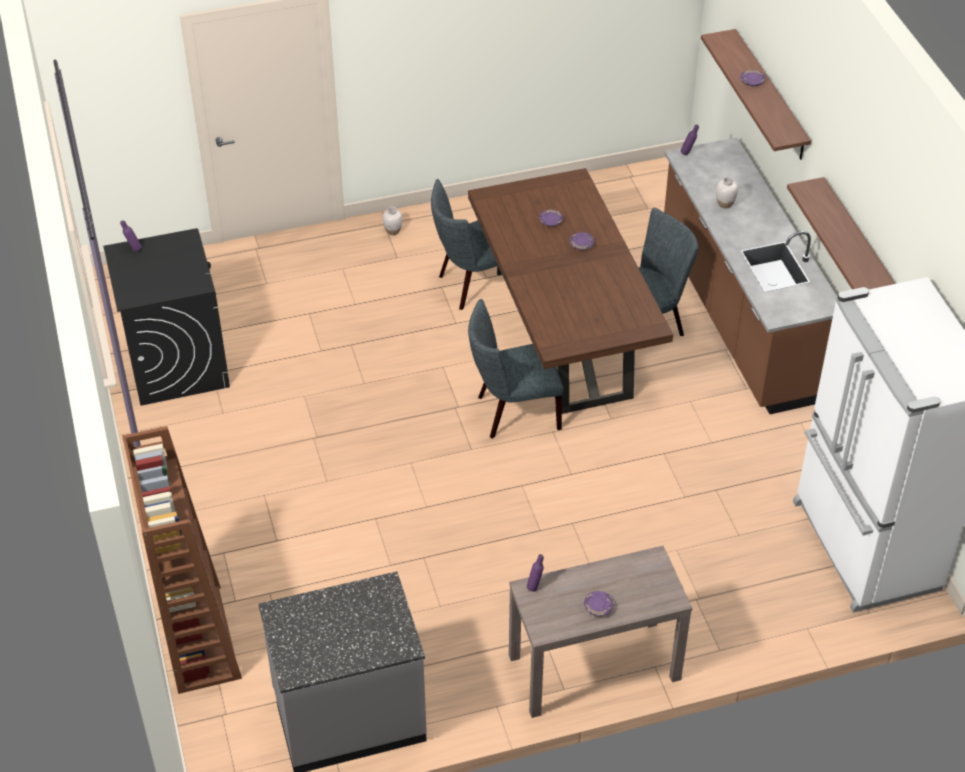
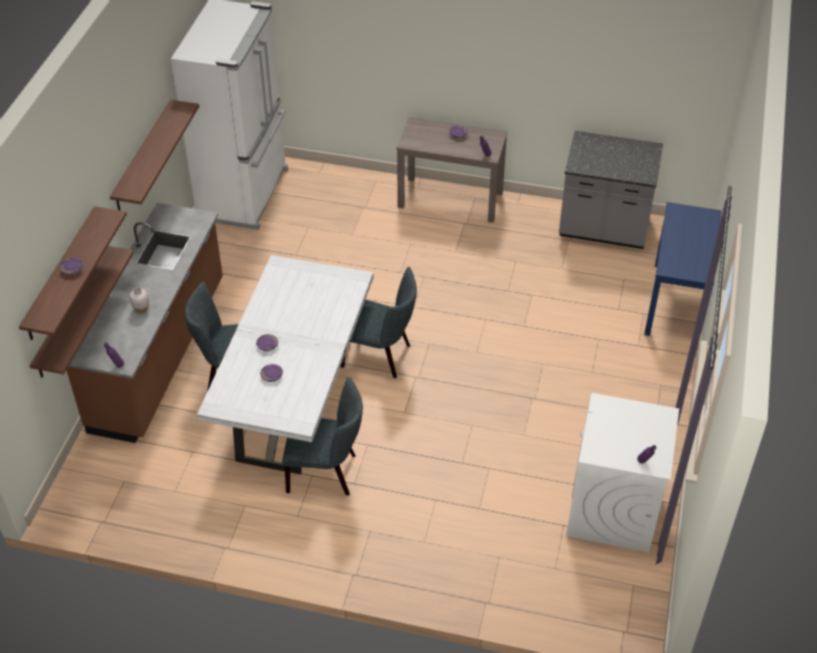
camera: 150 degrees left, 0 degrees up
(177, 363) = (613, 509): black washing machine -> white washing machine
(198, 637) = (676, 302): brown bookcase -> blue console table
(393, 231) = (353, 562): white vase -> none
(562, 333) = (296, 399): brown dining table -> white dining table
(762, 138) = (70, 312): none -> shelf

